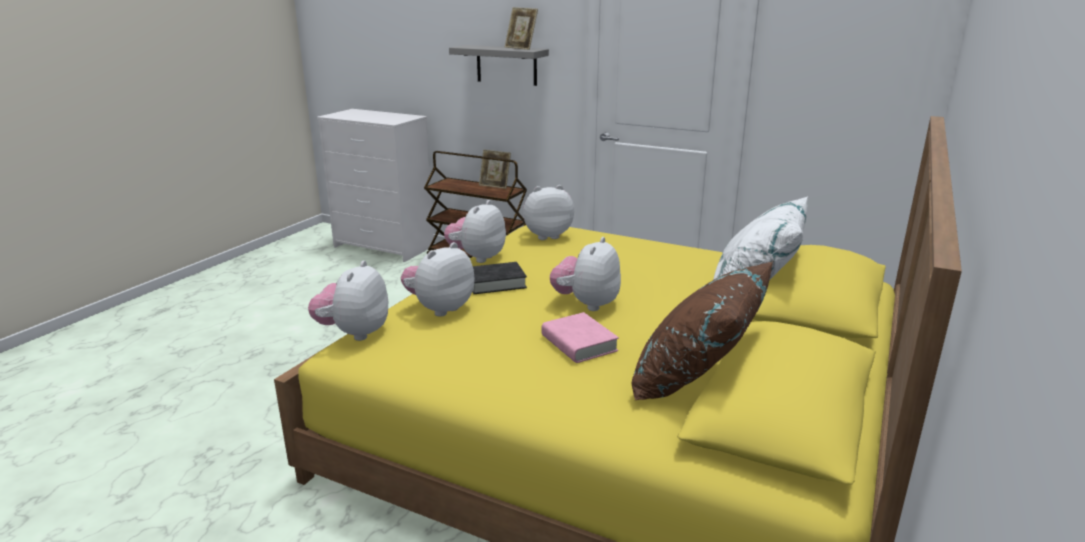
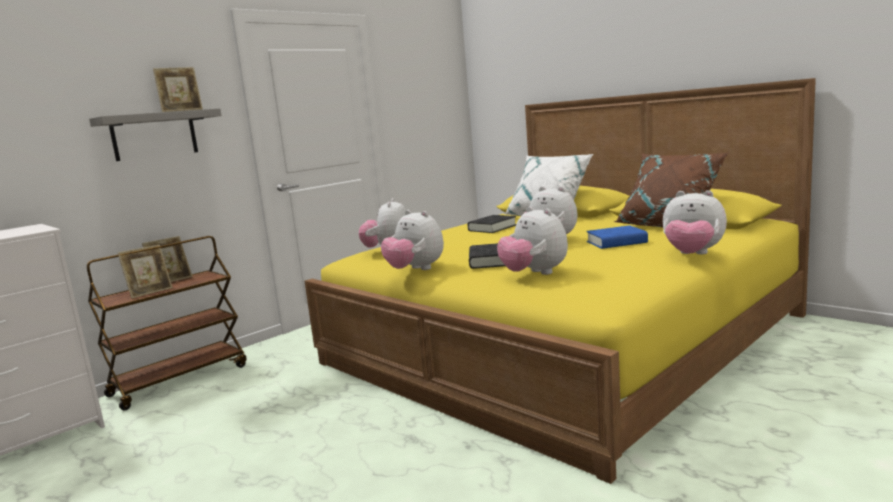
camera: 70 degrees left, 10 degrees down
(354, 333) = (569, 300): plush toy -> plush toy (692, 255)
(463, 188) = (150, 292): none -> picture frame
(579, 343) = (616, 242): pink book -> blue book
(665, 266) = (492, 228): none -> black book

